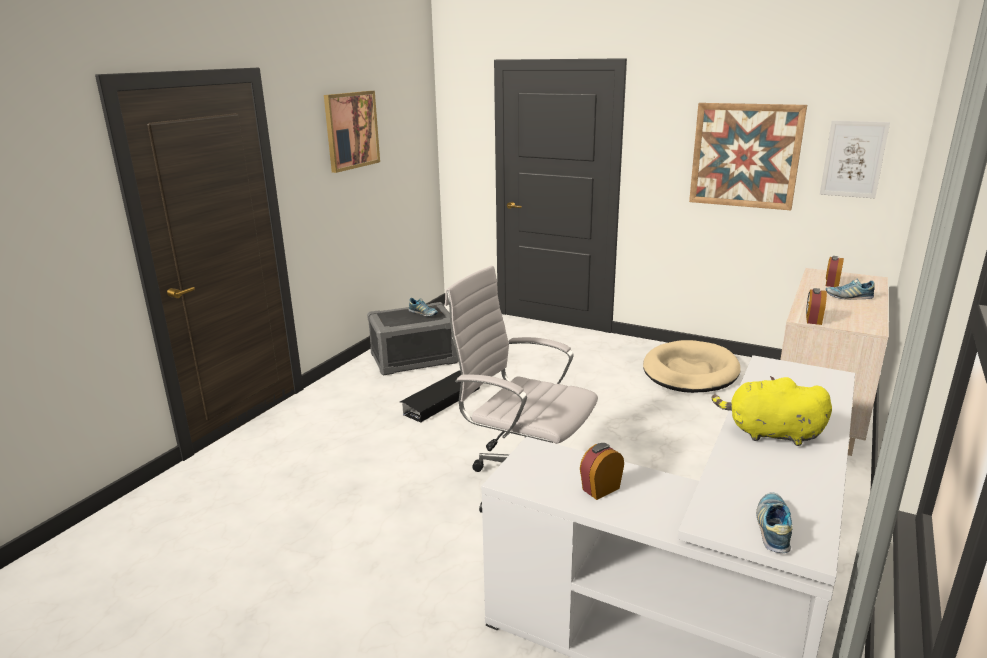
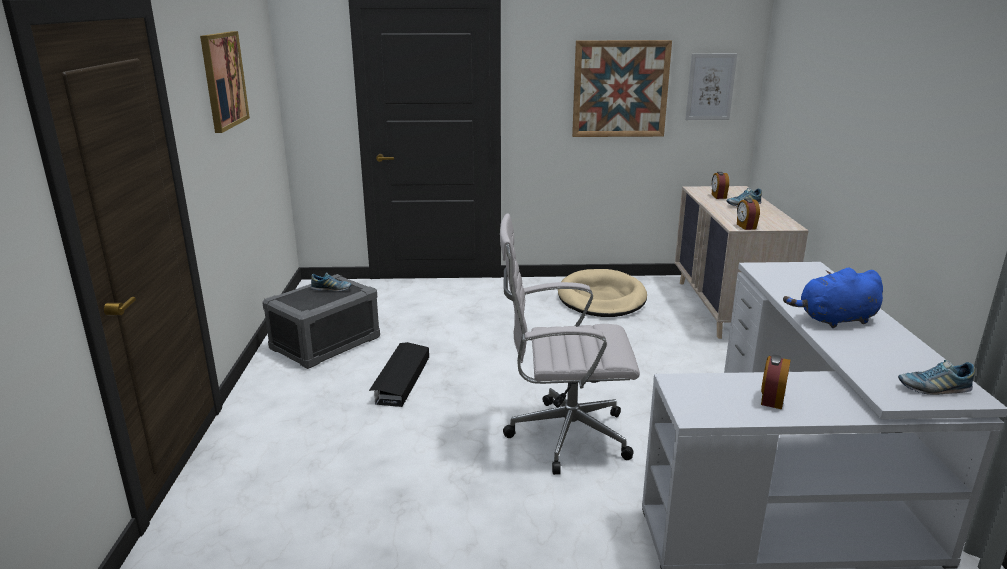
camera: 30 degrees left, 0 degrees up
(769, 433) = (834, 320): yellow plush toy -> blue plush toy
(773, 529) = (933, 388): shoe -> shoe turned 75 degrees counterclockwise

